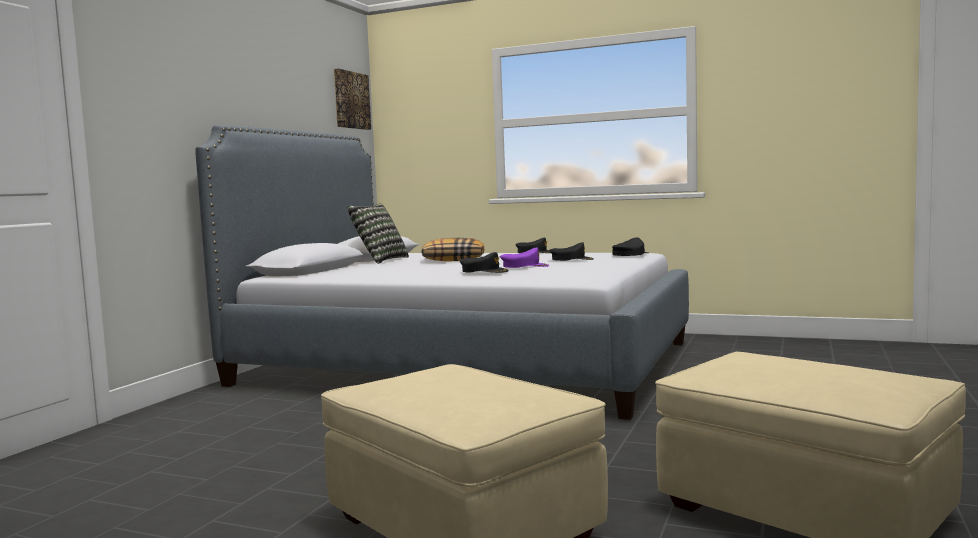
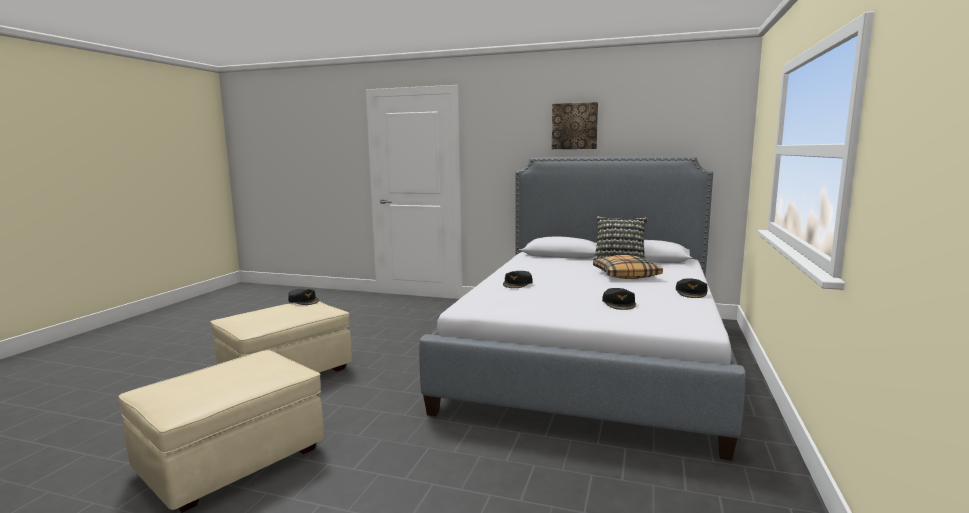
camera: 85 degrees right, 5 degrees up
(351, 100) = (713, 123): picture -> picture (574, 126)
(524, 266) = (539, 290): purple cap -> none
(630, 254) = (664, 321): black cap -> black cap (303, 301)

